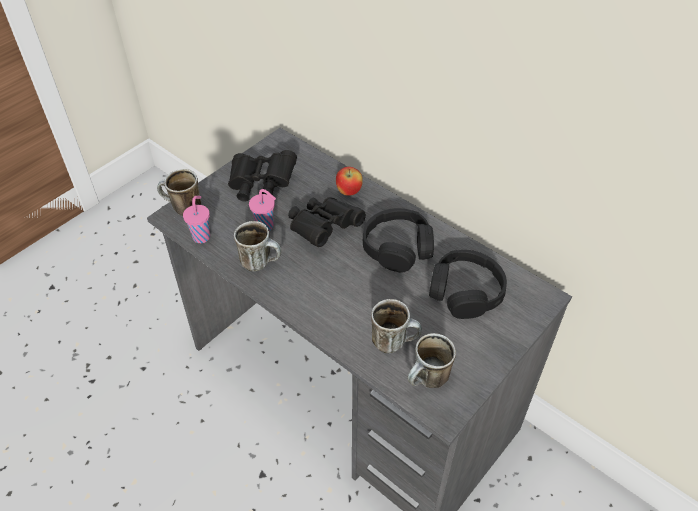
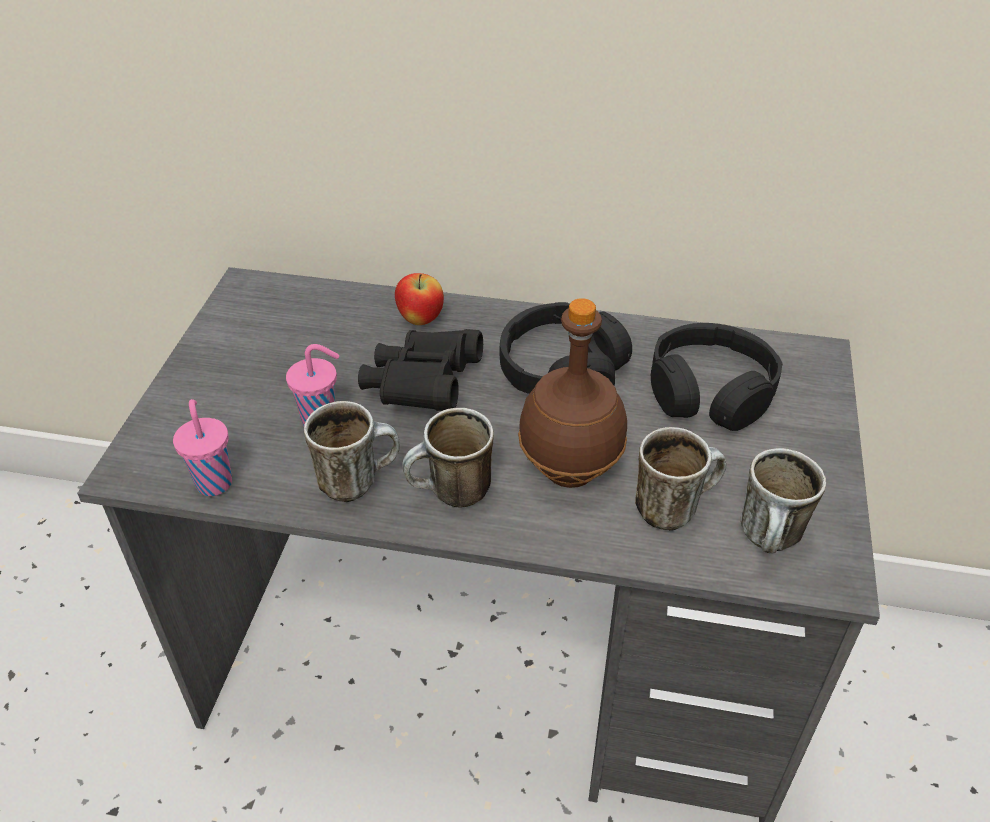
camera: 30 degrees left, 5 degrees down
(182, 209) = (142, 452): mug -> mug (451, 495)
(261, 185) = (263, 362): black binoculars -> none
(358, 301) = (568, 471): none -> brown bottle

